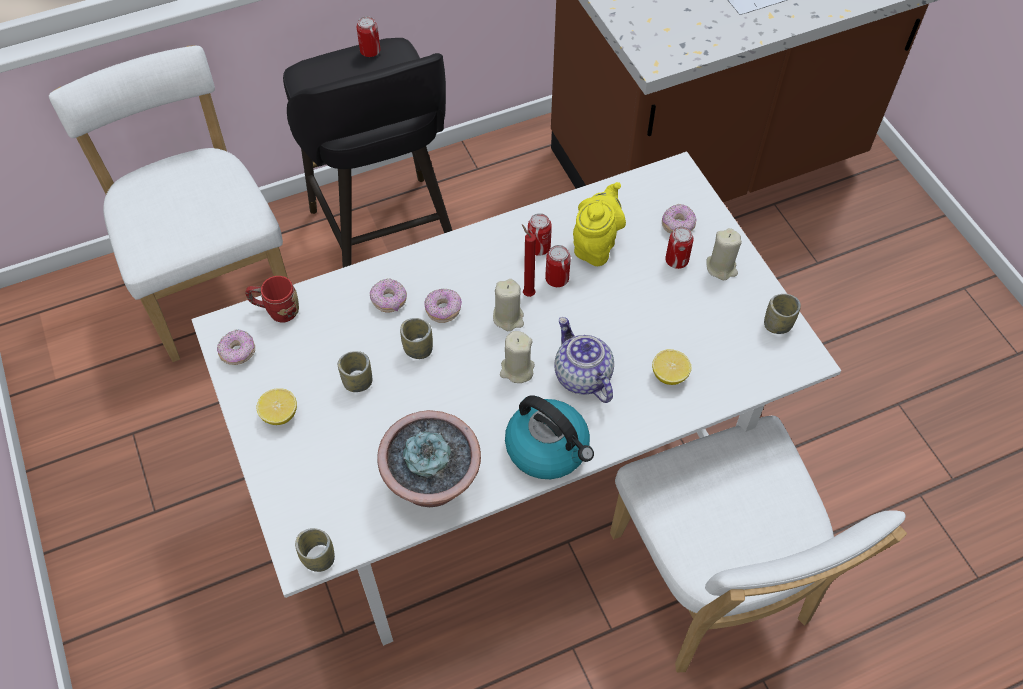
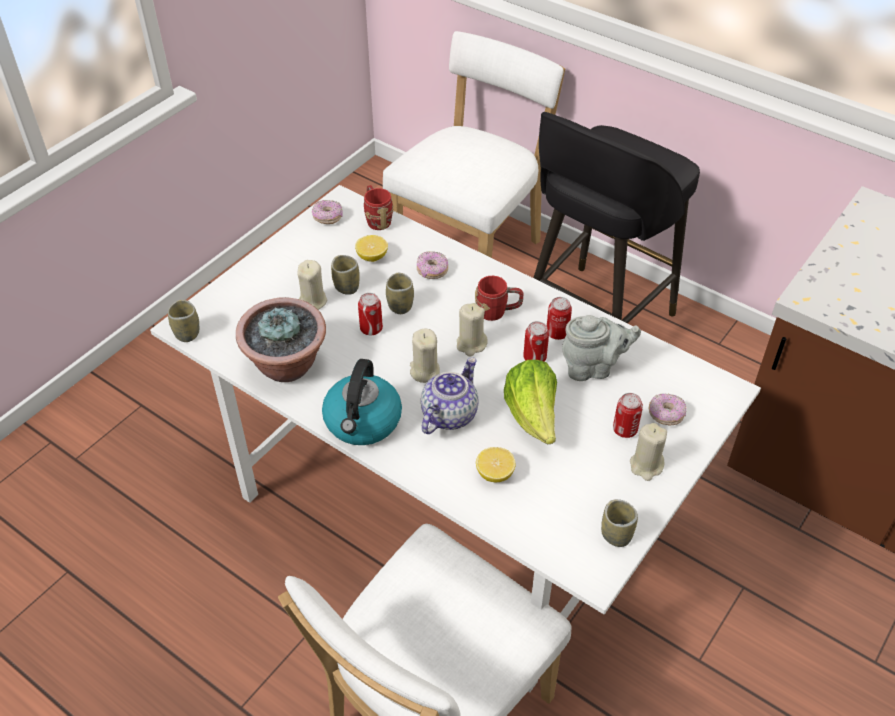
camera: 60 degrees right, 10 degrees down
(279, 414) = (291, 261): lemon -> lemon (372, 257)
(355, 420) = (312, 301): none -> beige candle
(370, 51) = (659, 153): can -> can (371, 329)
(443, 310) = (447, 304): donut -> none
(482, 277) = (498, 312): none -> red mug
(527, 293) = (505, 345): red candle -> none
(596, 245) = (593, 368): yellow teapot -> grey teapot
(624, 316) = (533, 417): none -> lettuce

